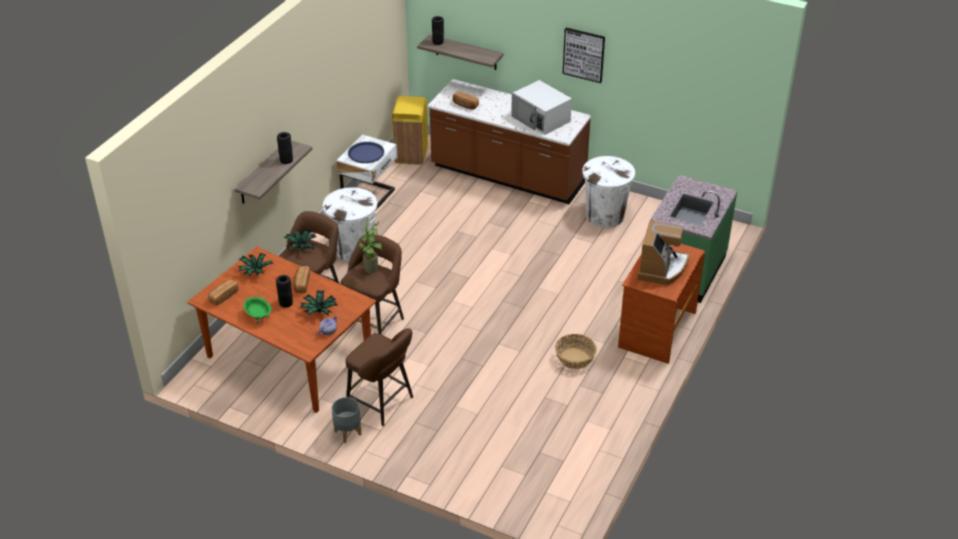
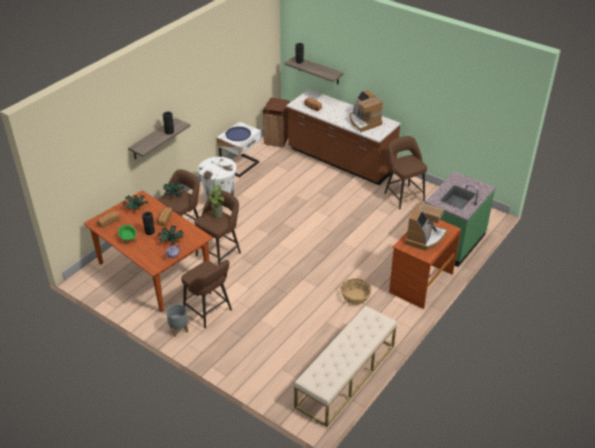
camera: 10 degrees right, 0 degrees up
(411, 155) = (277, 140): yellow trash can -> brown trash can
(541, 119) = (363, 122): white microwave -> coffee machine
(584, 54) = (397, 78): picture -> none
(588, 463) = (345, 376): none -> beige bench
(605, 215) = (403, 196): white trash can -> brown stool

